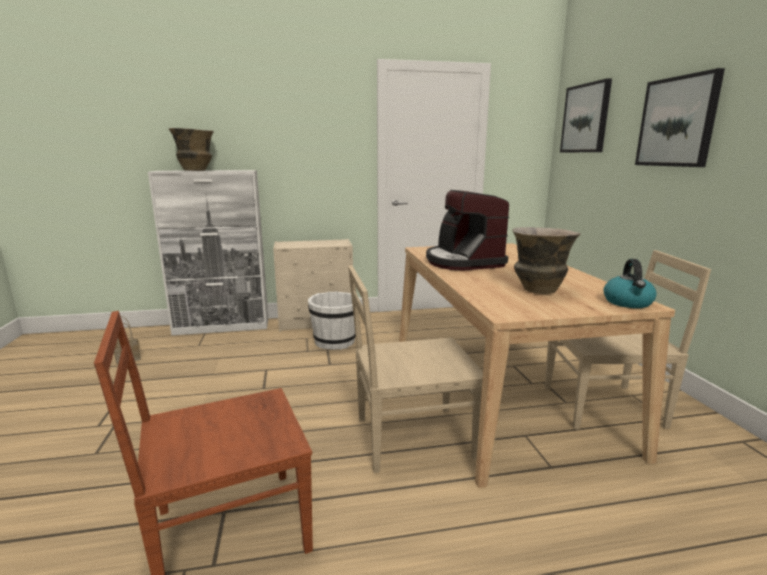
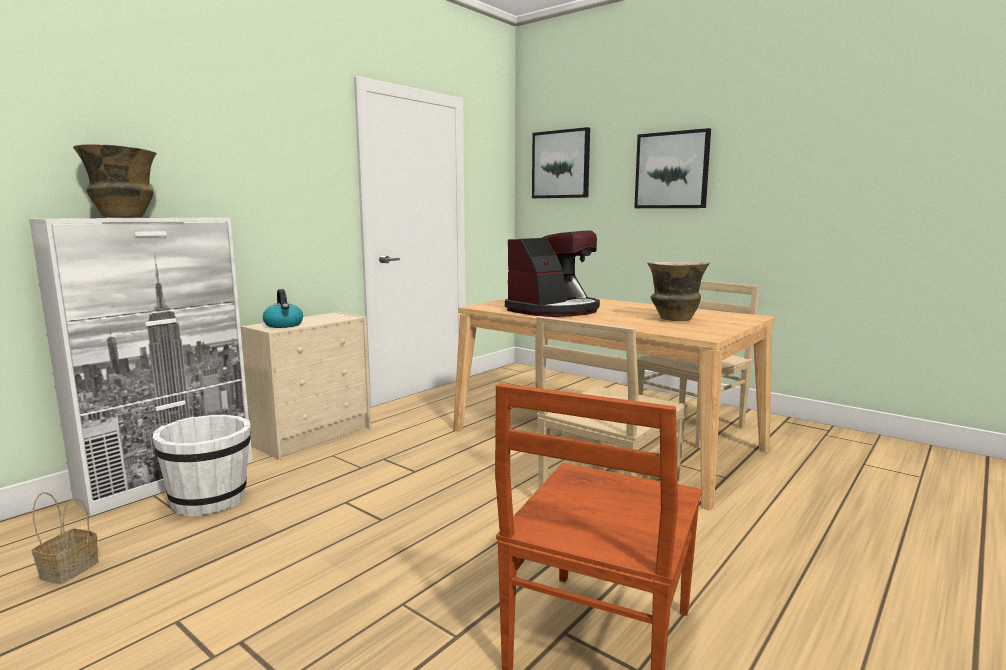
camera: 40 degrees left, 5 degrees down
(335, 342) = (378, 449): white bucket -> white bucket (210, 500)
(463, 262) = (554, 310): coffee machine -> coffee machine turned 75 degrees counterclockwise
(628, 302) = (743, 317): kettle -> kettle (284, 325)

